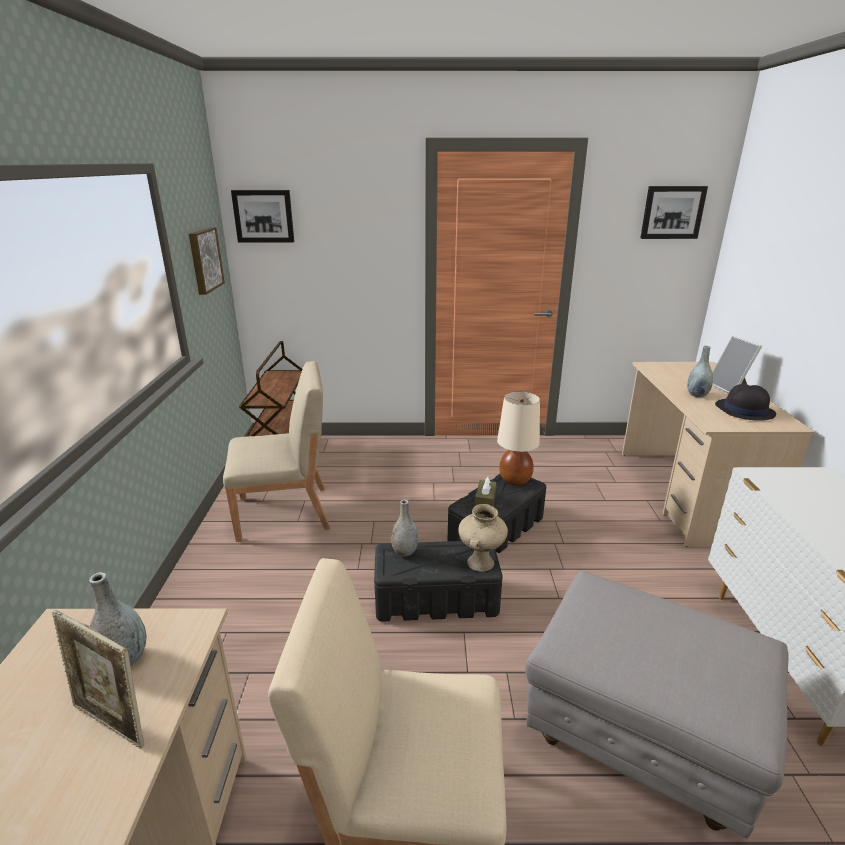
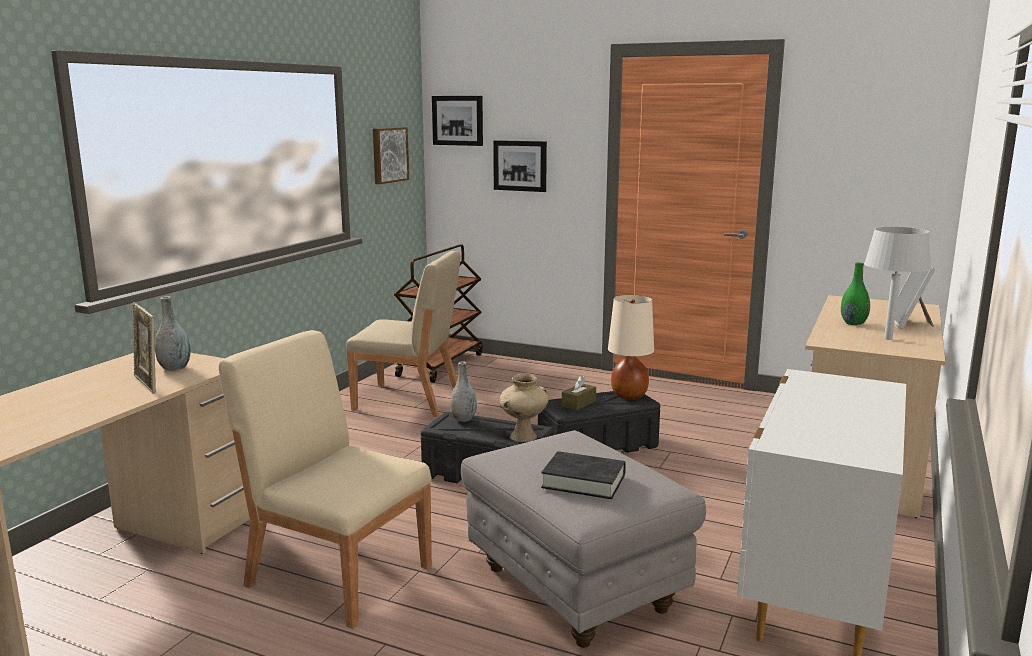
camera: 25 degrees right, 10 degrees down
(672, 212) = (894, 121): picture -> picture (520, 165)
(692, 666) = (583, 481): none -> black book
(697, 395) = (853, 323): grey vase -> green vase
(744, 410) = (888, 339): black hat -> grey table lamp

